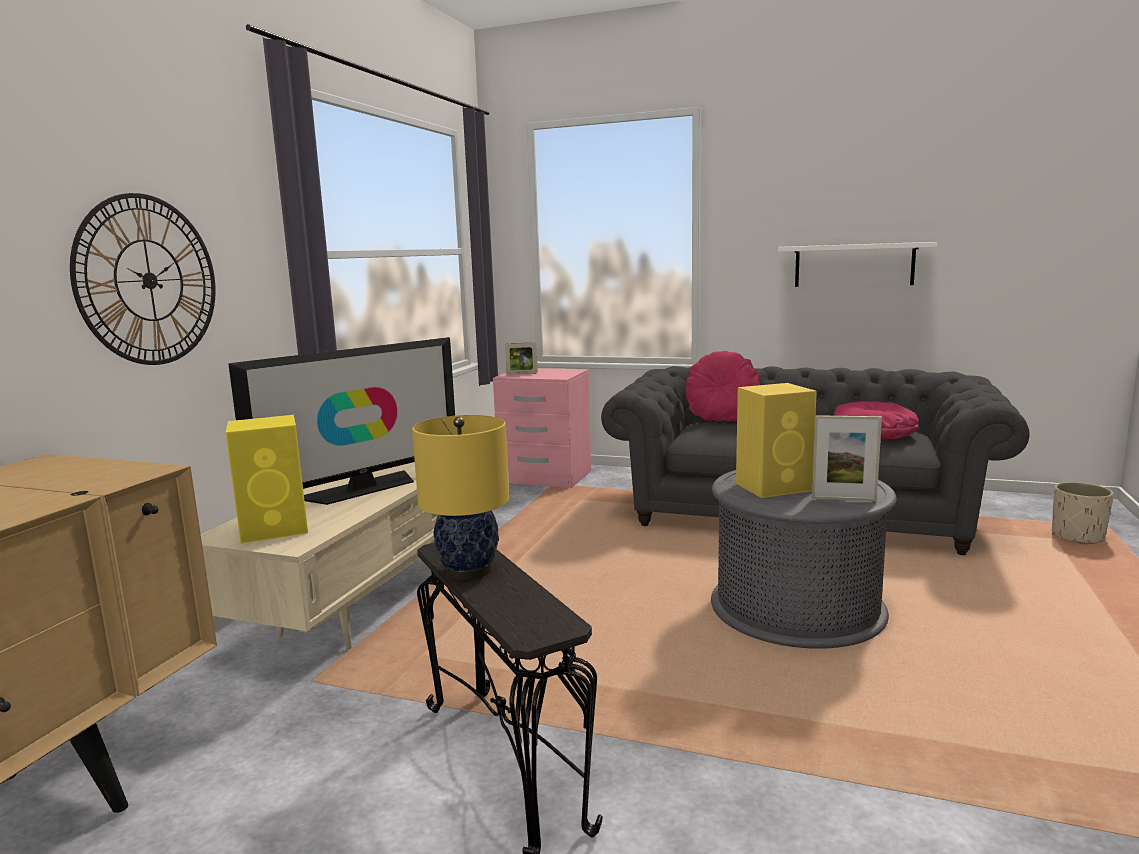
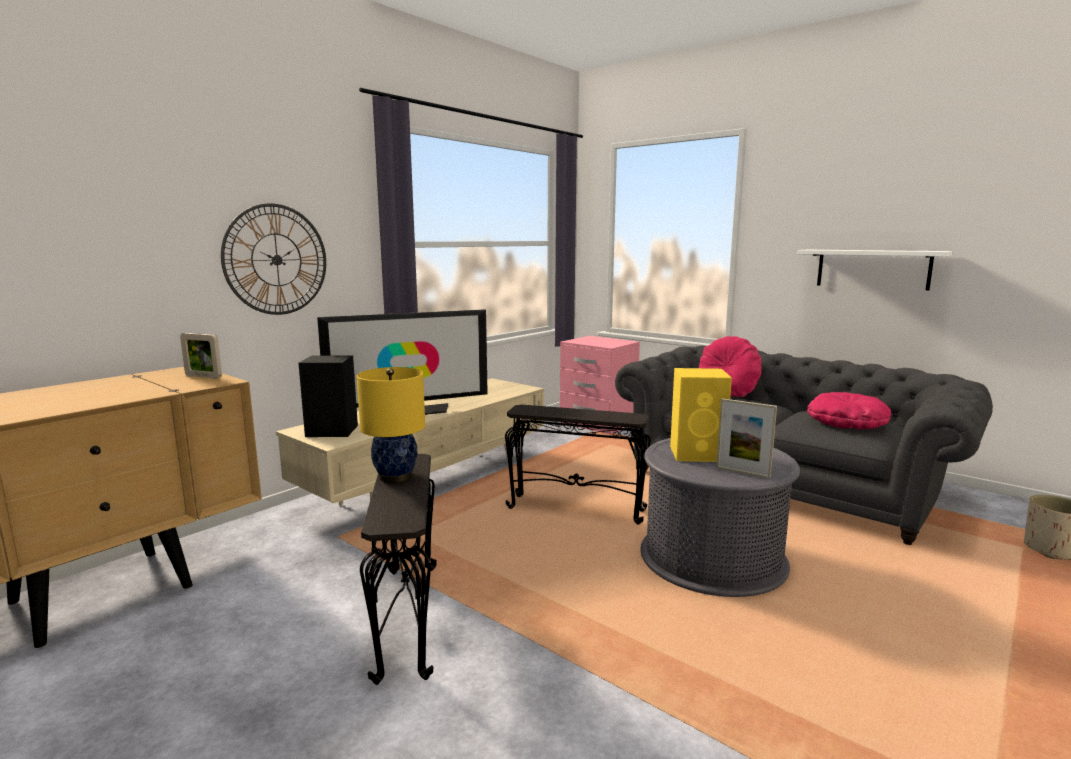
camera: 20 degrees right, 0 degrees up
(276, 529) = (333, 431): yellow speaker -> black speaker
(522, 374) = (584, 340): picture frame -> picture frame (203, 376)
(604, 583) = (575, 510): none -> black side table

